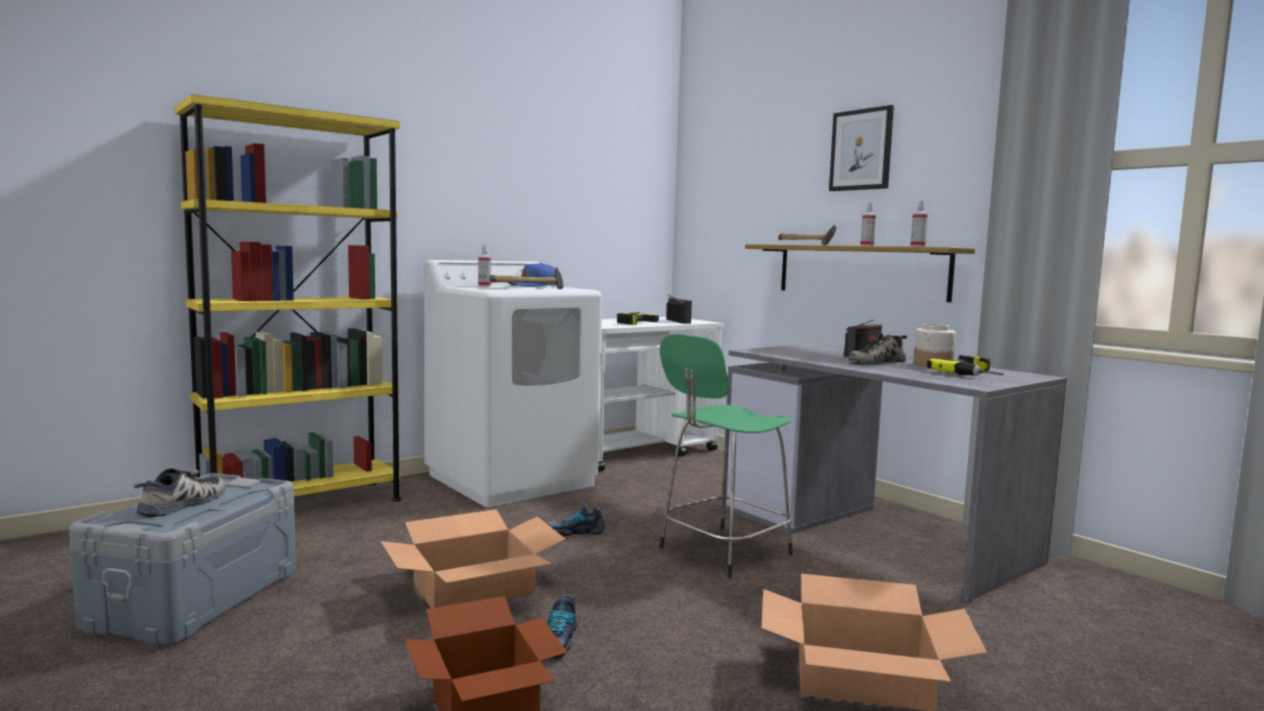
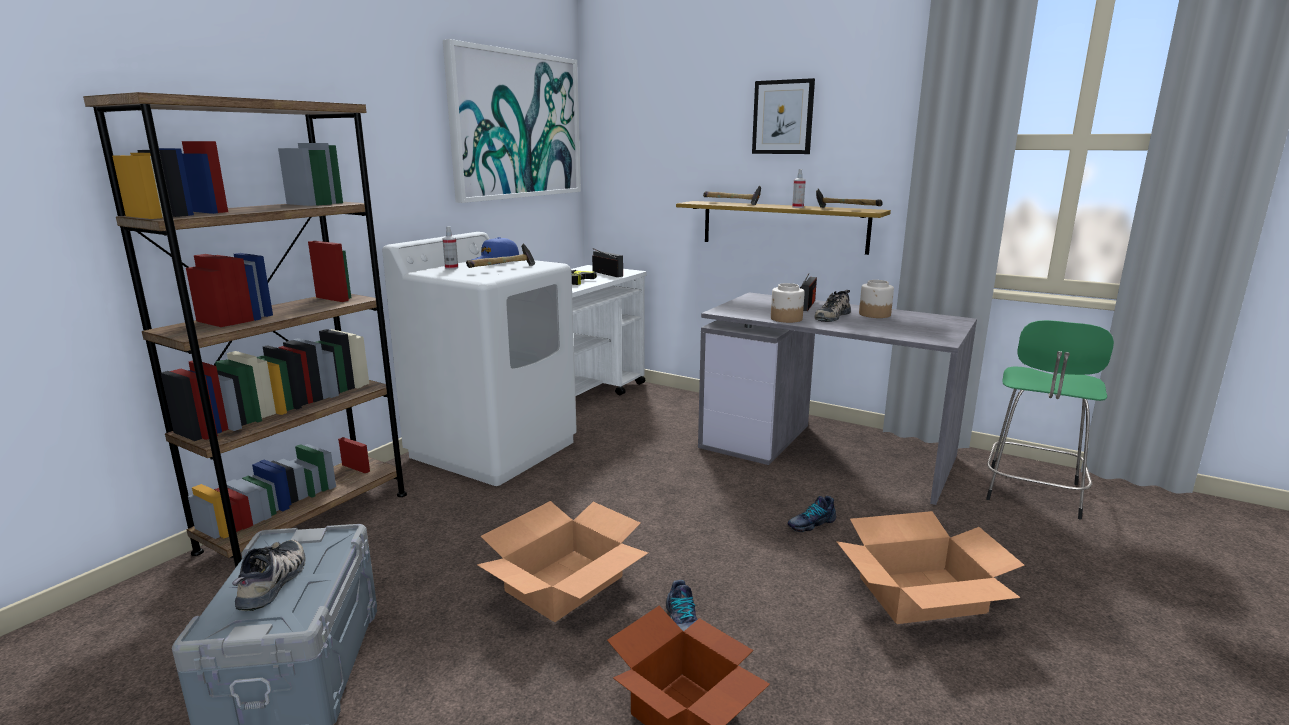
camera: 20 degrees left, 10 degrees up
(302, 505) = (307, 521): yellow bookcase -> brown bookcase
(575, 531) = (599, 498): shoe -> shoe (810, 523)
(594, 165) = (517, 125): none -> picture
(721, 552) = (734, 495): green stool -> green stool (1032, 493)
(815, 359) = (786, 319): none -> jar
(917, 246) = (846, 209): spray bottle -> hammer
(976, 374) = (920, 324): power drill -> none

